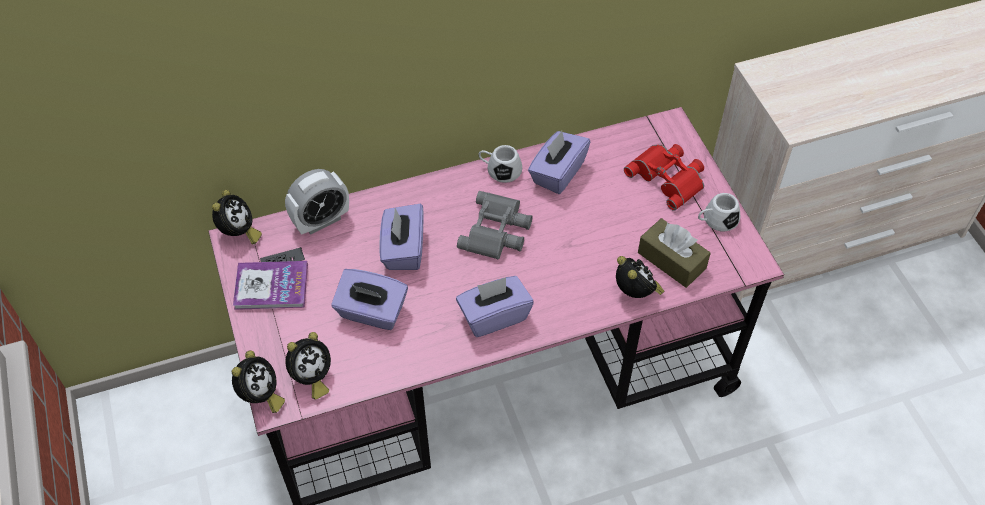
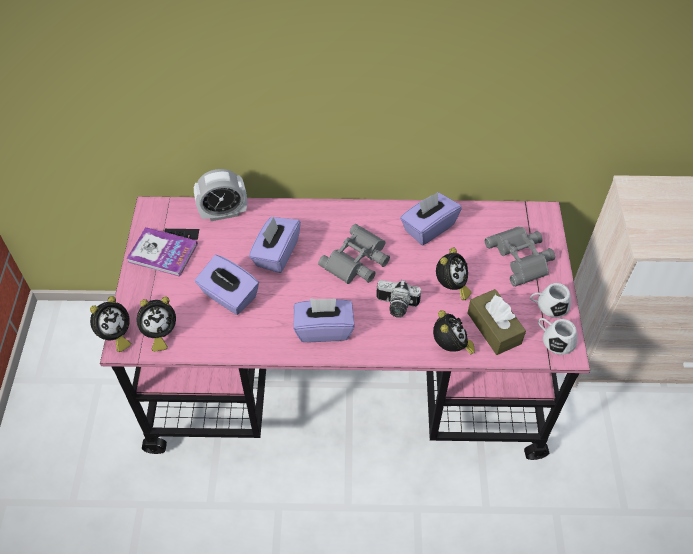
camera: 20 degrees right, 0 degrees up
(239, 233) = (158, 205): alarm clock -> alarm clock (451, 286)
(500, 170) = (382, 212): white mug -> white mug (554, 339)
(560, 268) = (396, 306): none -> camera
(668, 177) = (522, 257): red binoculars -> grey binoculars

